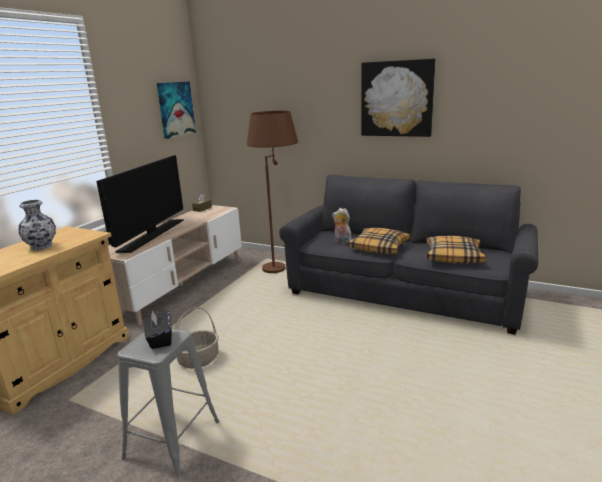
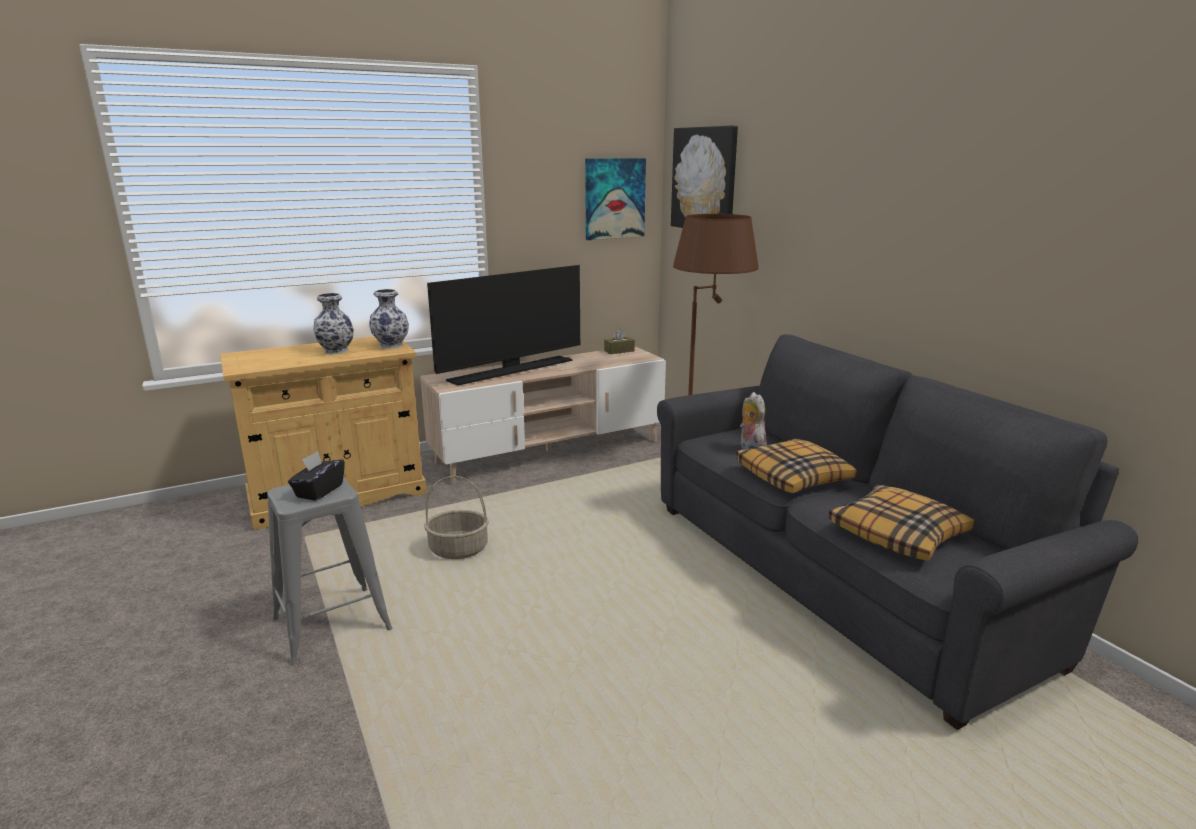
camera: 35 degrees right, 0 degrees up
(82, 233) = (391, 345): none -> vase
(397, 99) = (919, 214): picture -> picture (704, 179)

